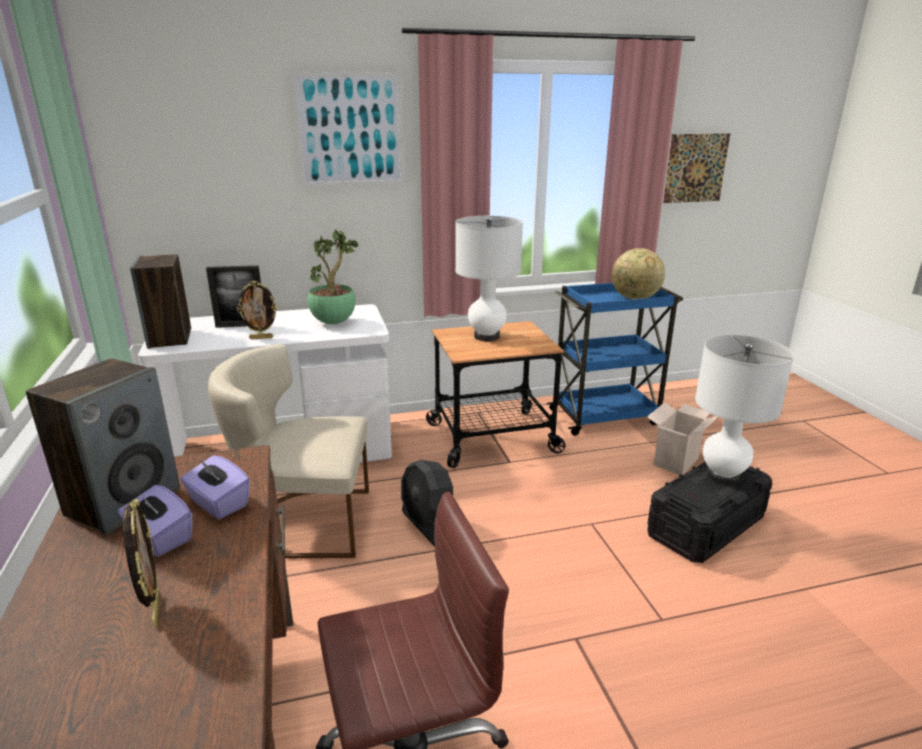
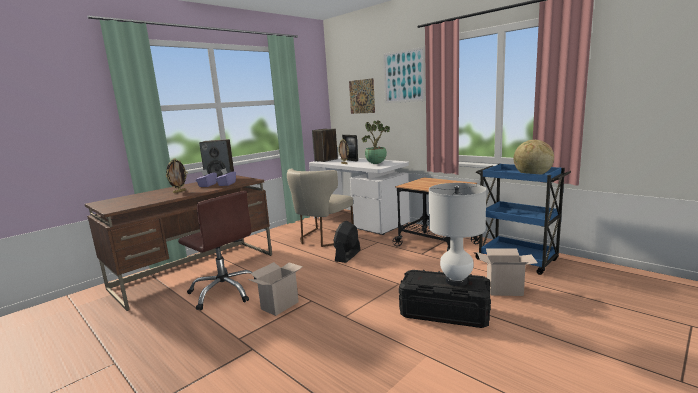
camera: 60 degrees right, 10 degrees down
(304, 522) = (322, 239): beige chair -> beige chair turned 120 degrees counterclockwise
(486, 336) = (435, 183): white table lamp -> none
(561, 688) = (280, 305): none -> cardboard box
(695, 168) = (634, 83): picture -> picture (362, 96)

